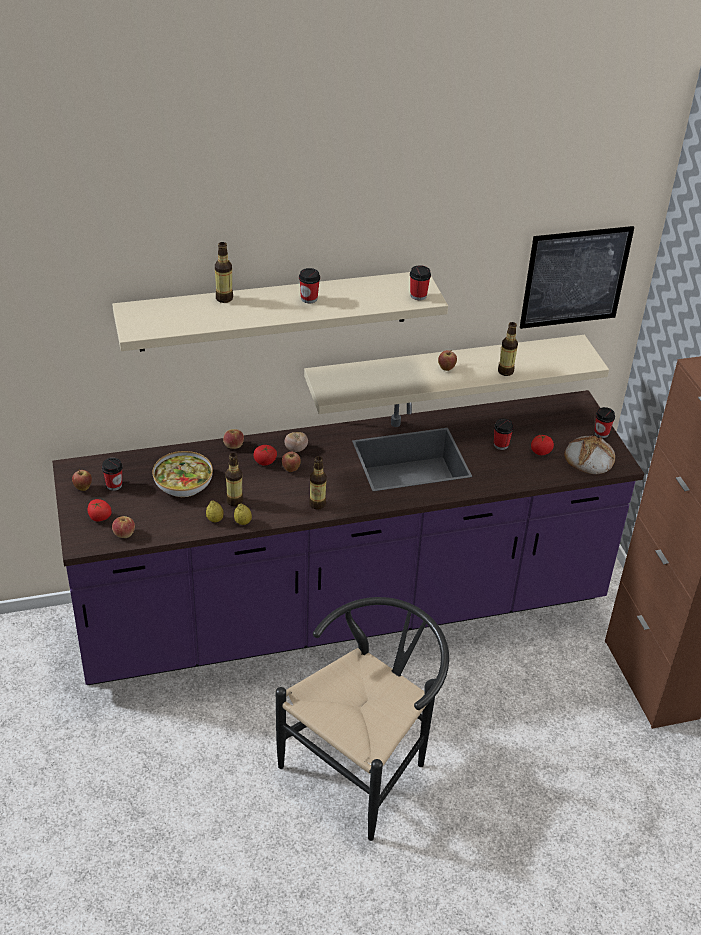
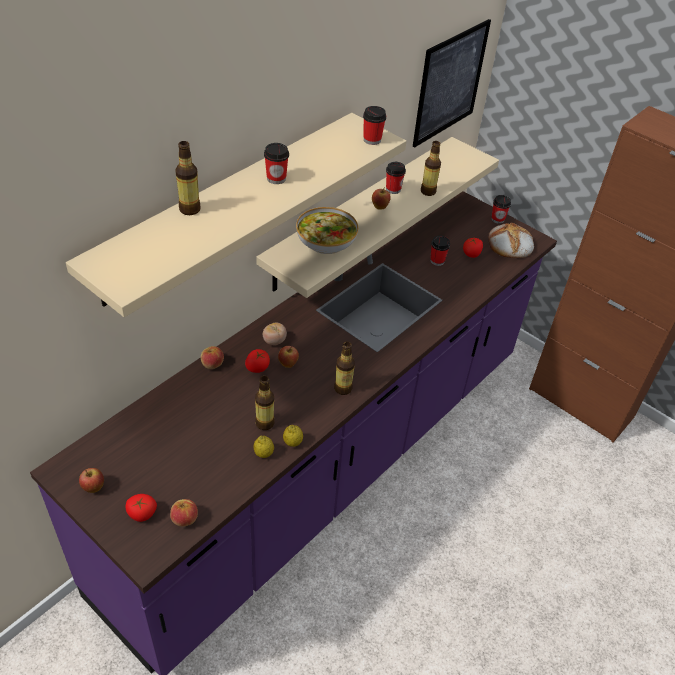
camera: 35 degrees left, 5 degrees up
(114, 485) = (126, 467): cup -> cup (393, 189)
(183, 484) = (198, 430): bowl -> bowl (326, 241)
(364, 764) = (452, 598): black chair -> none

